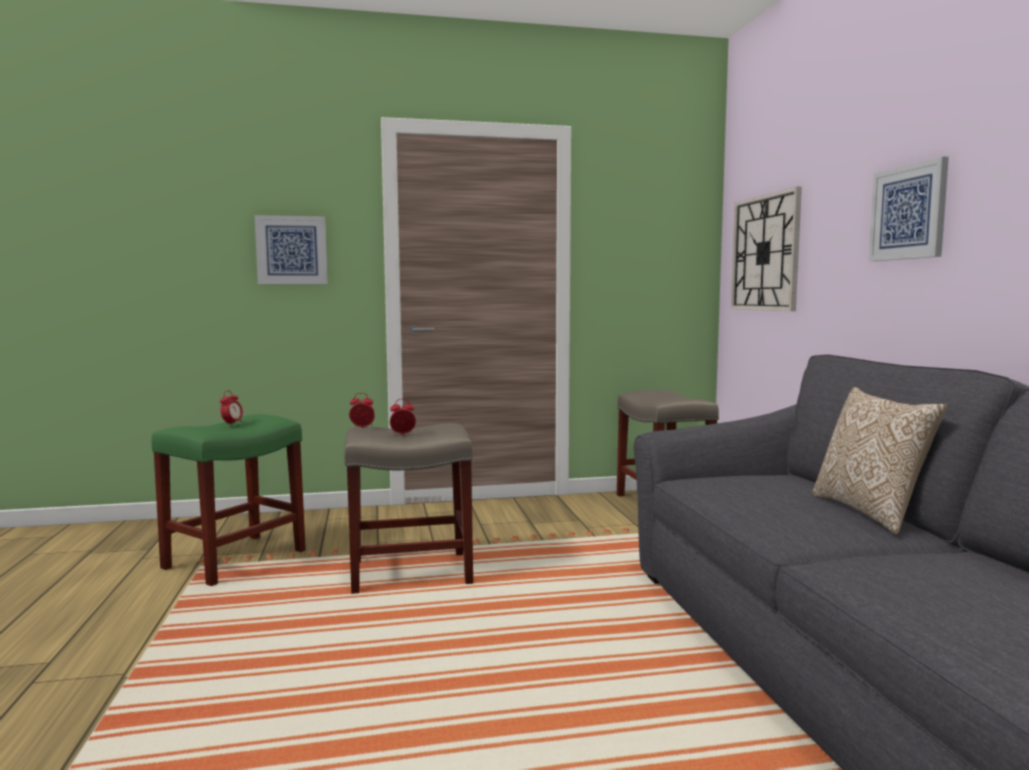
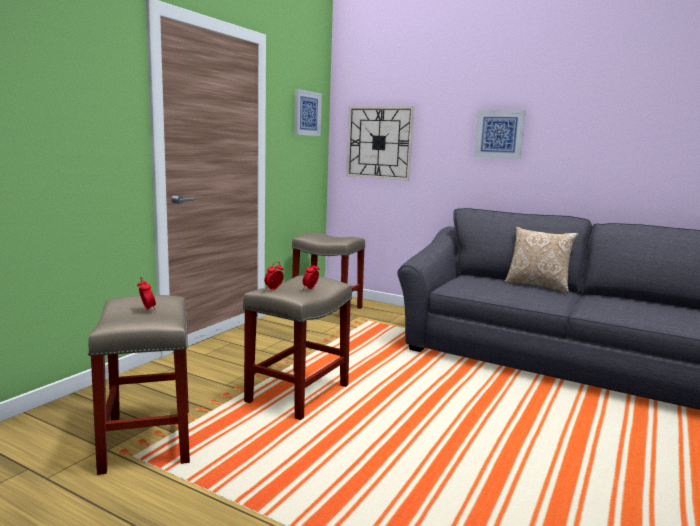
camera: 50 degrees left, 5 degrees up
(236, 558) = (147, 438): green stool -> beige stool
(292, 250) = (76, 122): picture -> picture (306, 113)

